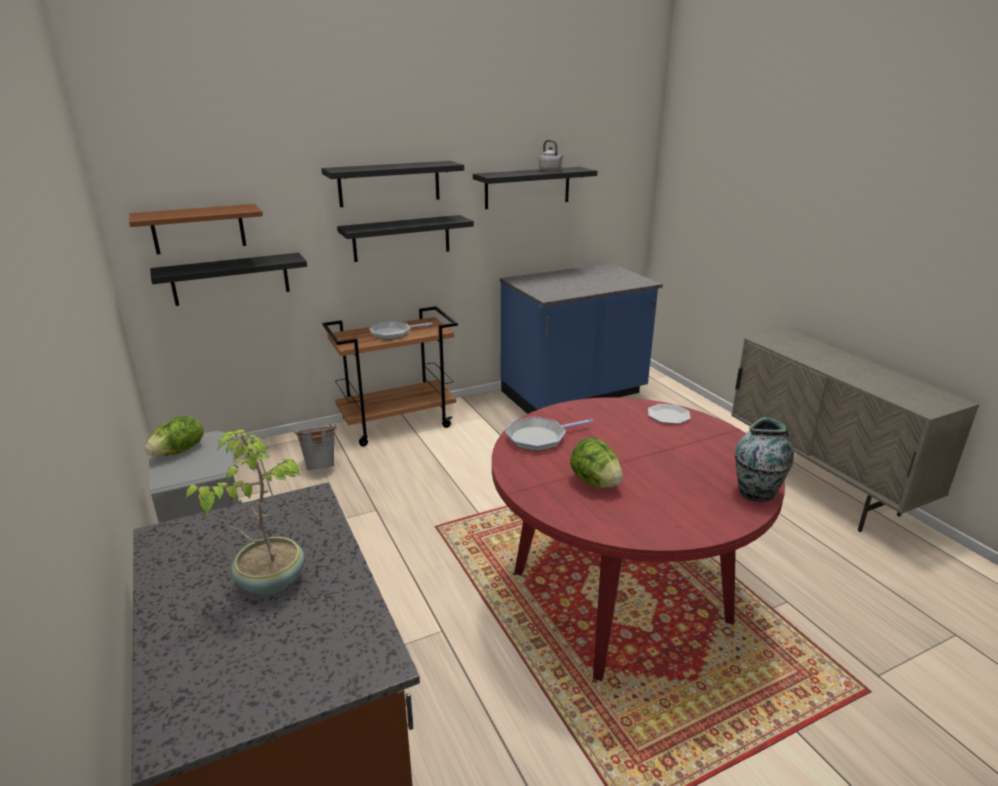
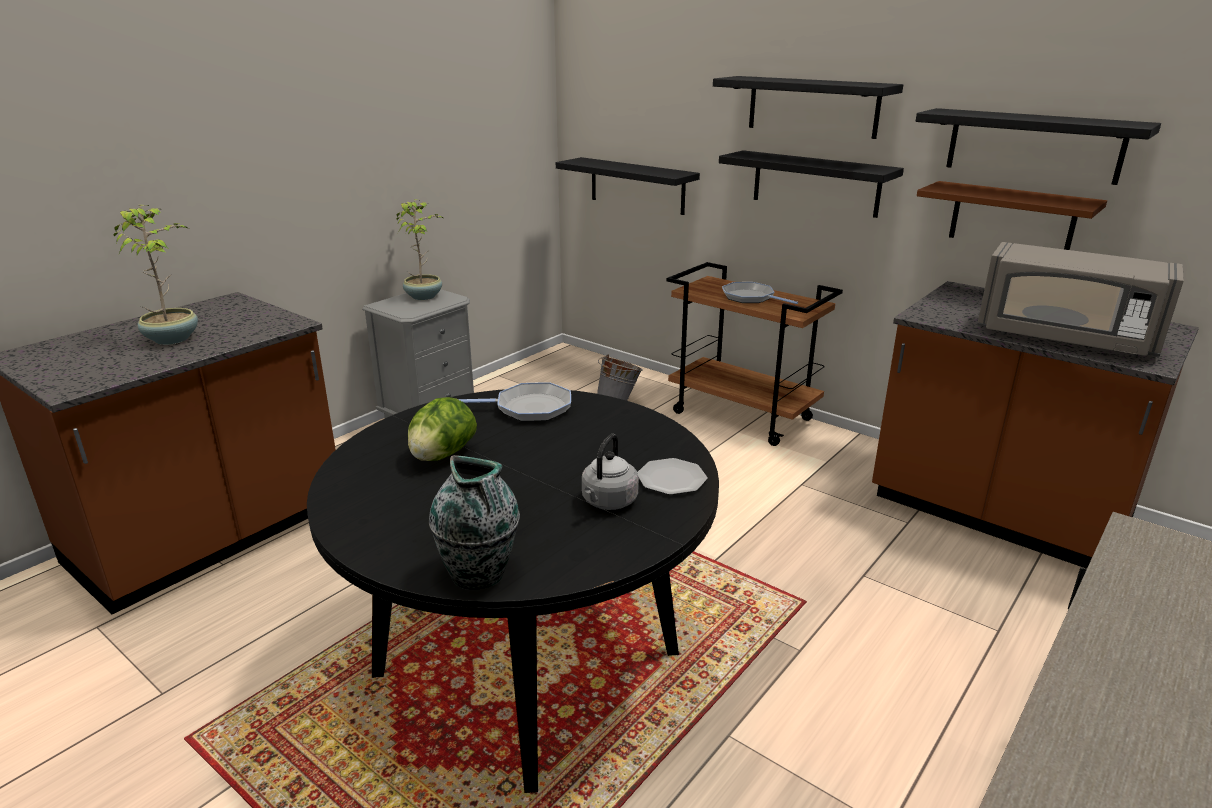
camera: 65 degrees right, 0 degrees up
(179, 451) = (424, 296): lettuce -> potted plant
(198, 229) = (620, 127): brown shelf -> brown shelf (1012, 218)
(539, 438) = (529, 408): frying pan -> frying pan turned 135 degrees clockwise
(551, 170) = (1064, 119): grey kettle -> grey kettle (608, 502)
(574, 394) = (996, 513): blue counter -> brown counter
(605, 284) = (1065, 338): none -> grey microwave
(619, 596) = (527, 663): red dining table -> black dining table

